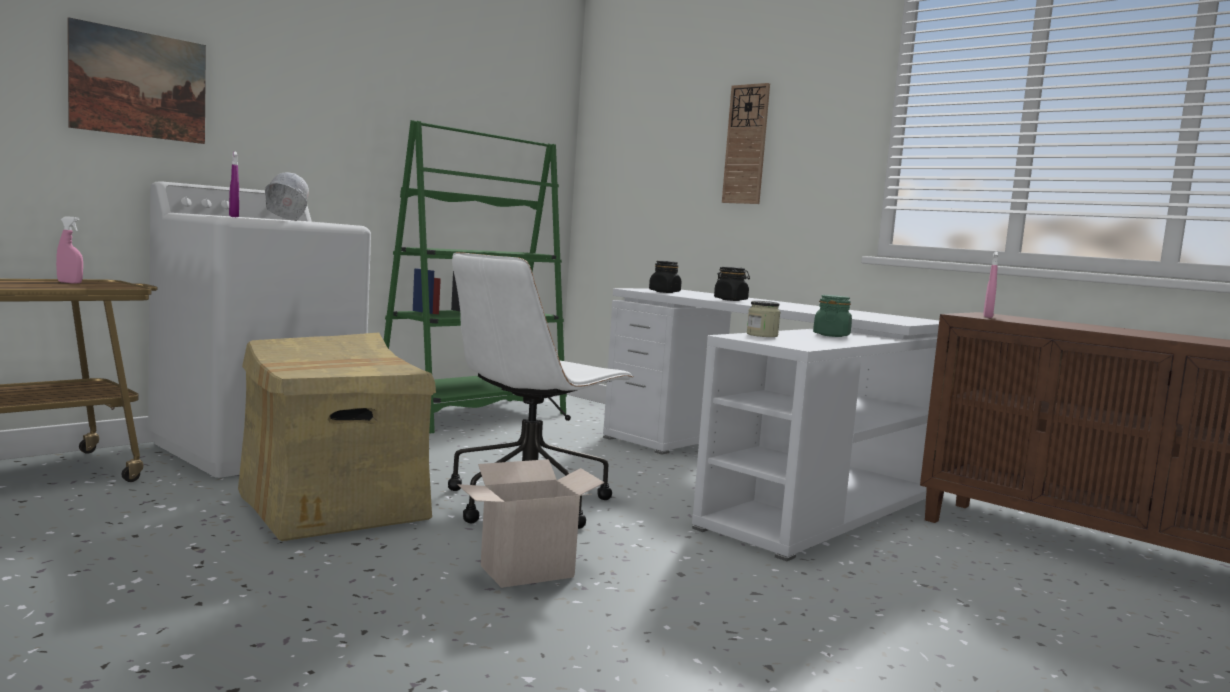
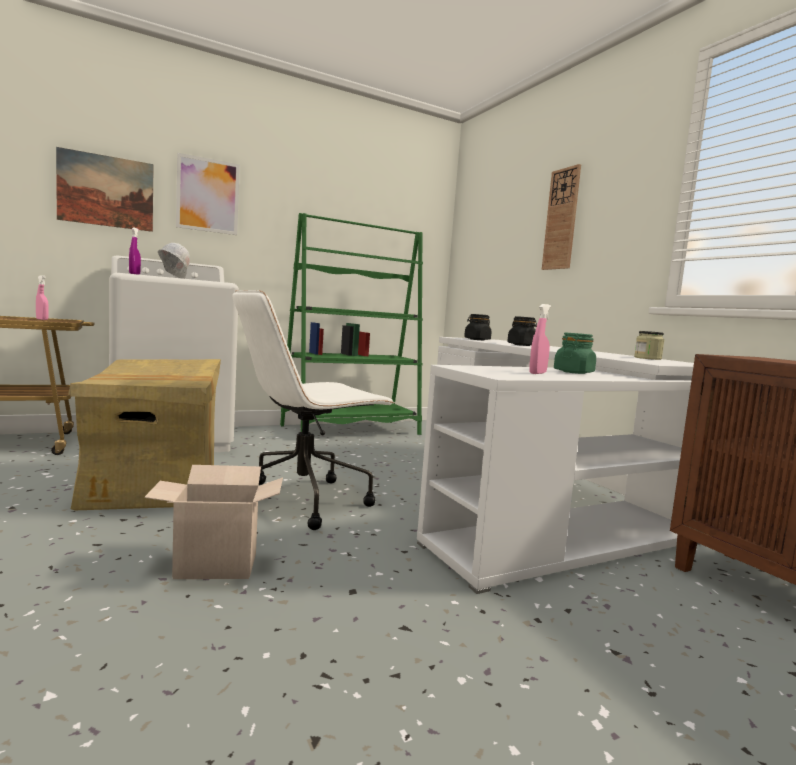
camera: 20 degrees right, 0 degrees up
(278, 90) = (208, 195): none -> picture
(762, 335) = (491, 367): jar -> jar (647, 358)
(987, 317) = (752, 358): pink spray bottle -> pink spray bottle (537, 373)

